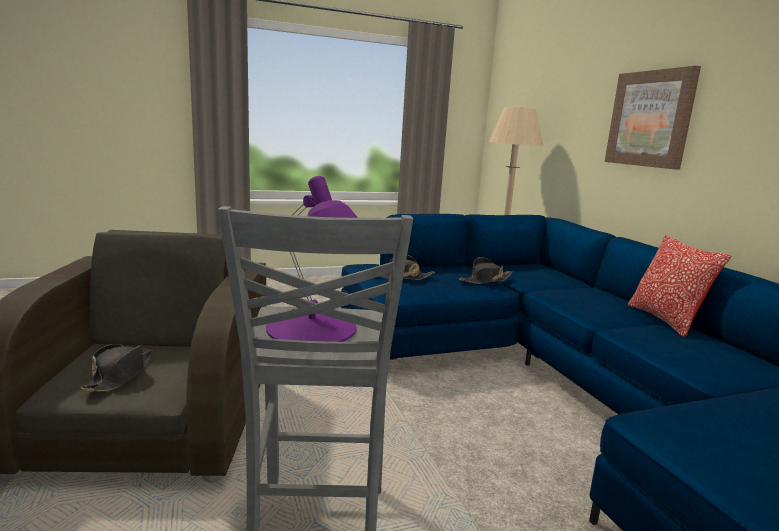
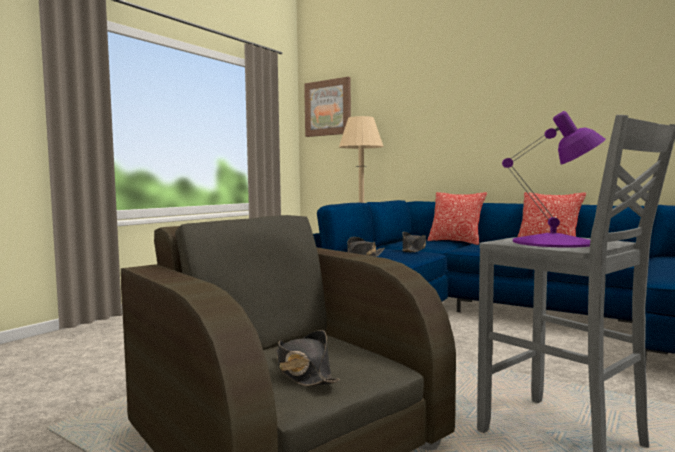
camera: 35 degrees left, 10 degrees down
(574, 280) = (455, 242): none -> pillow
(650, 119) = (478, 118): picture -> picture (328, 108)

